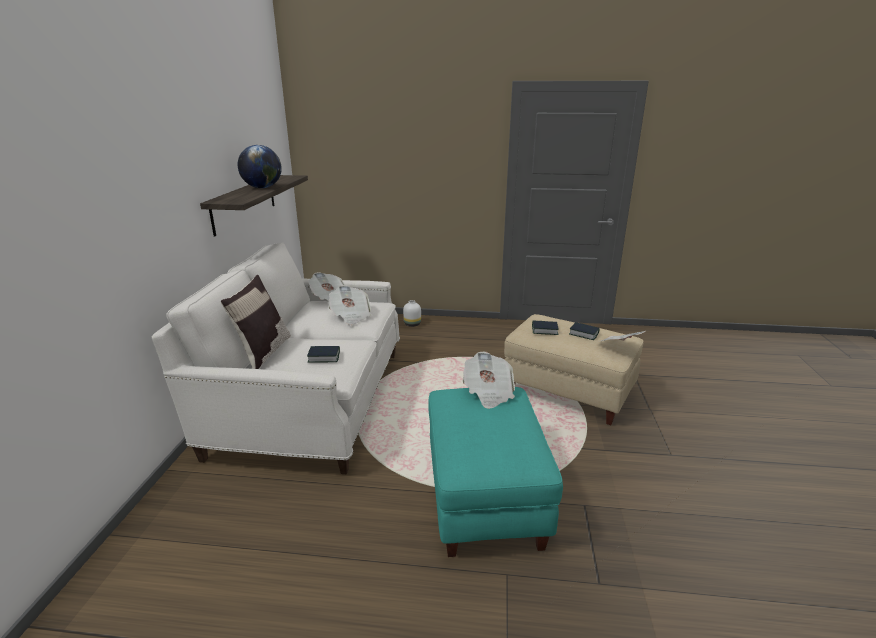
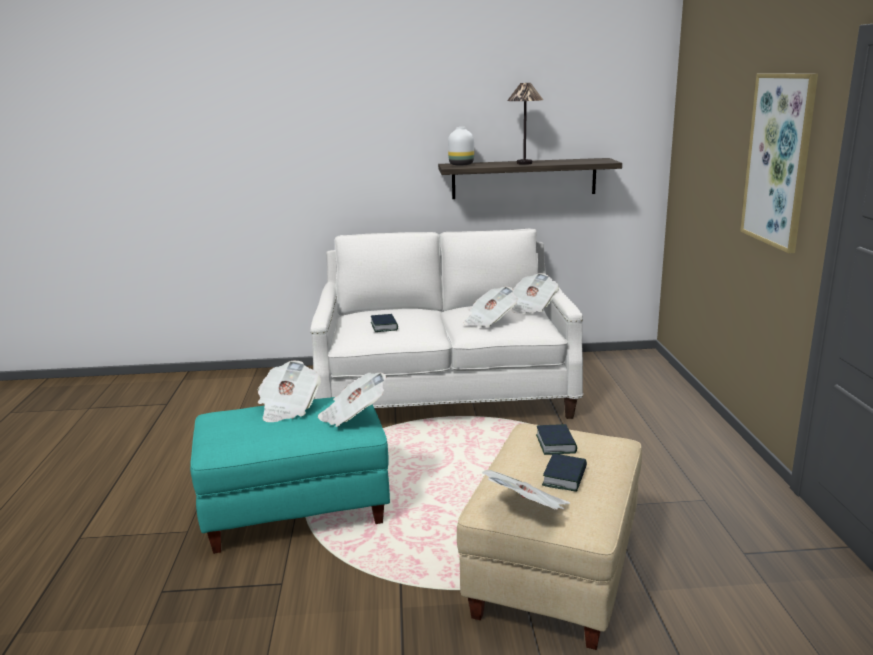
camera: 80 degrees right, 5 degrees down
(262, 188) = (524, 163): globe -> table lamp
(263, 353) = (391, 308): pillow -> none
(412, 324) = (681, 416): white vase -> white vase (461, 164)
(450, 155) = (779, 160): none -> picture
(463, 423) = (288, 408): none -> newspaper

